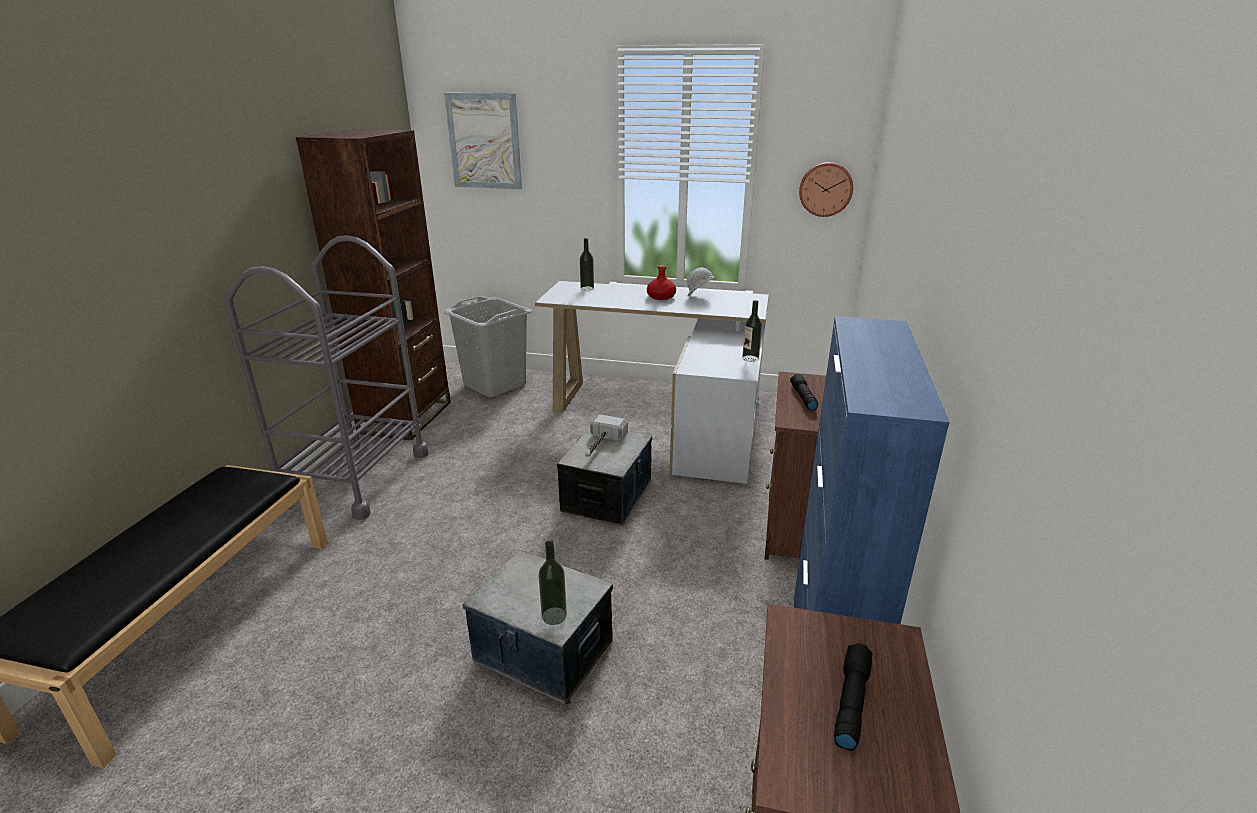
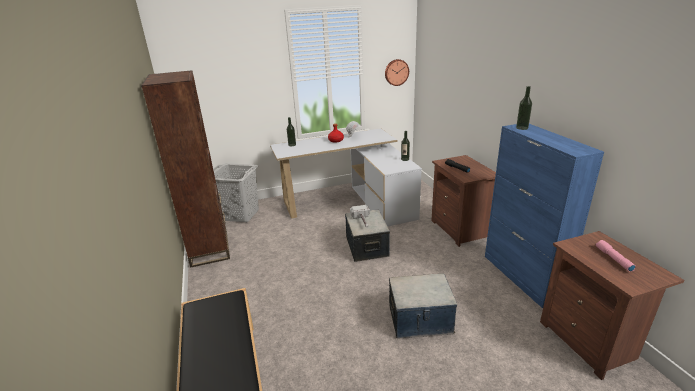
camera: 30 degrees left, 0 degrees up
(356, 478) = (224, 289): grey cart -> none
(484, 141) = (208, 71): picture -> none
(554, 616) = (439, 295): bottle -> bottle (522, 128)
(850, 701) = (613, 259): black flashlight -> pink flashlight

